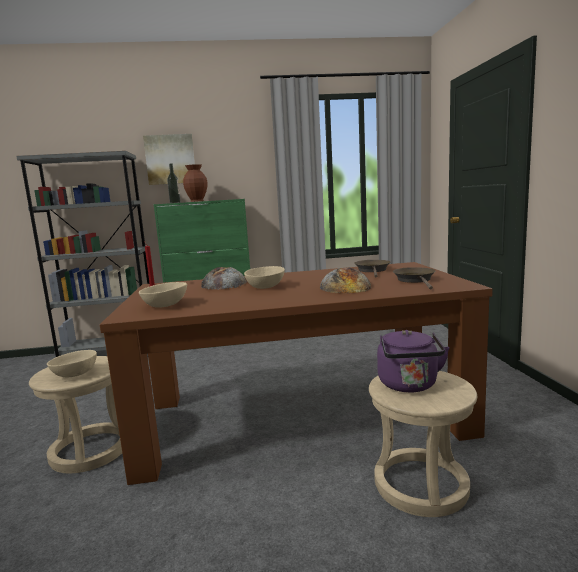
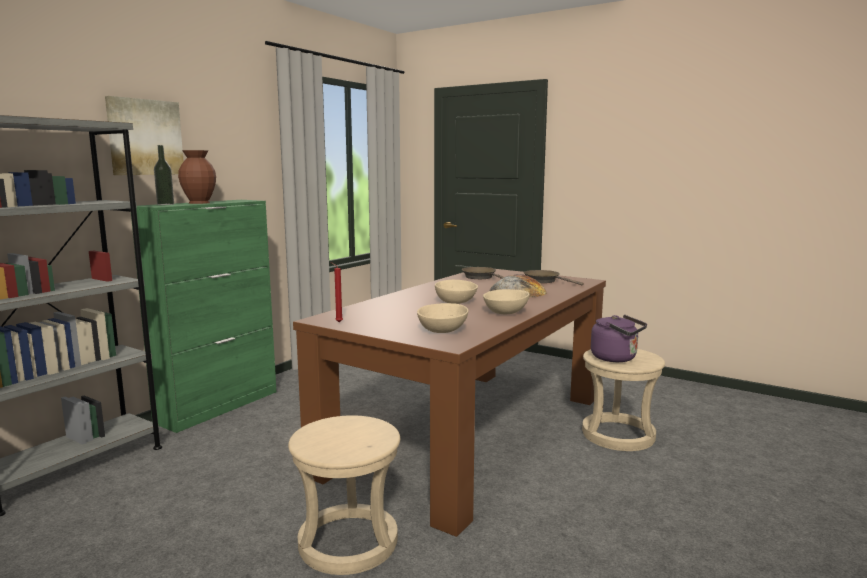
camera: 50 degrees left, 0 degrees up
(76, 374) = (359, 438): beige bowl -> beige bowl (506, 312)
(223, 283) = (398, 305): bread -> none

